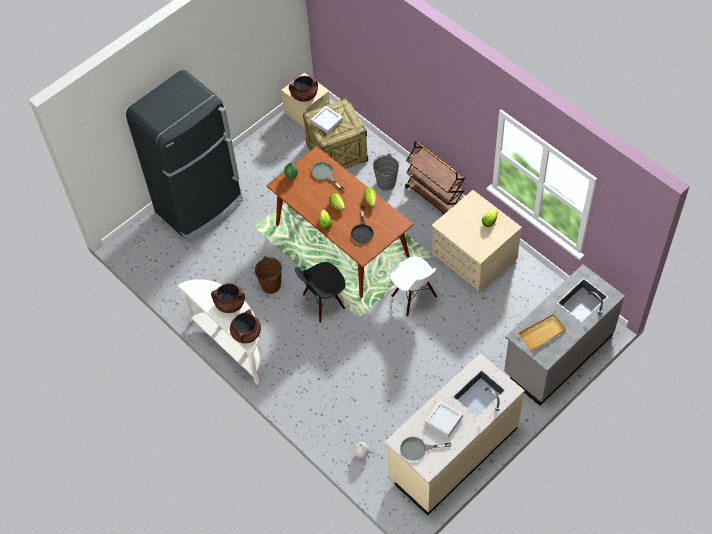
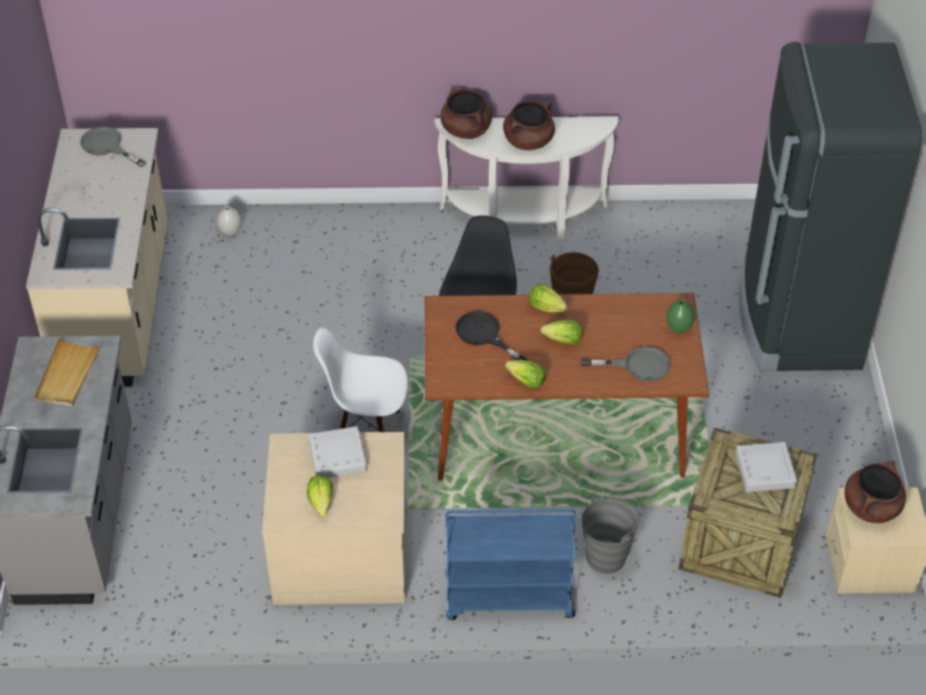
camera: 130 degrees right, 10 degrees down
(418, 449) = (107, 146): grey frying pan -> grey frying pan turned 90 degrees counterclockwise
(435, 196) = (507, 597): brown cart -> blue cart
(443, 420) = (104, 190): grey tray -> grey tray (337, 456)

